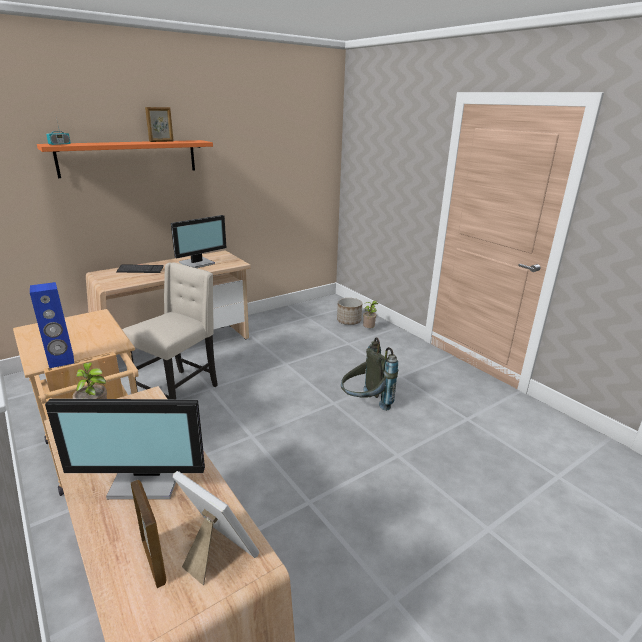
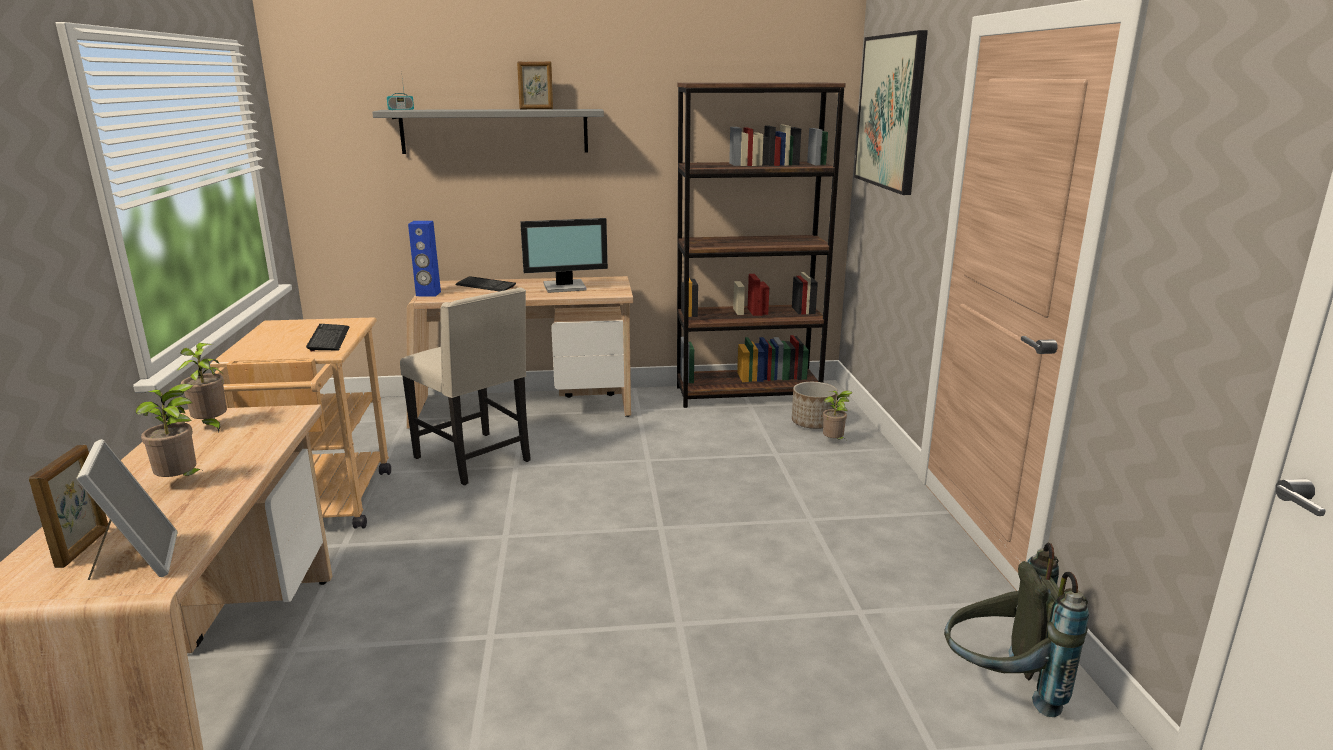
camera: 30 degrees right, 5 degrees down
(61, 361) = (254, 357): blue speaker -> blue speaker (428, 294)
(99, 333) = (329, 339): none -> keyboard
(129, 158) = (494, 131): orange shelf -> grey shelf
(148, 479) = (182, 482): monitor -> potted plant
(178, 391) = (475, 460): beige chair -> beige chair turned 75 degrees clockwise
(299, 310) = (748, 394): none -> brown bookcase
(365, 404) = (706, 543): grey backpack -> grey backpack (1000, 687)
(378, 141) = (890, 112): none -> picture

